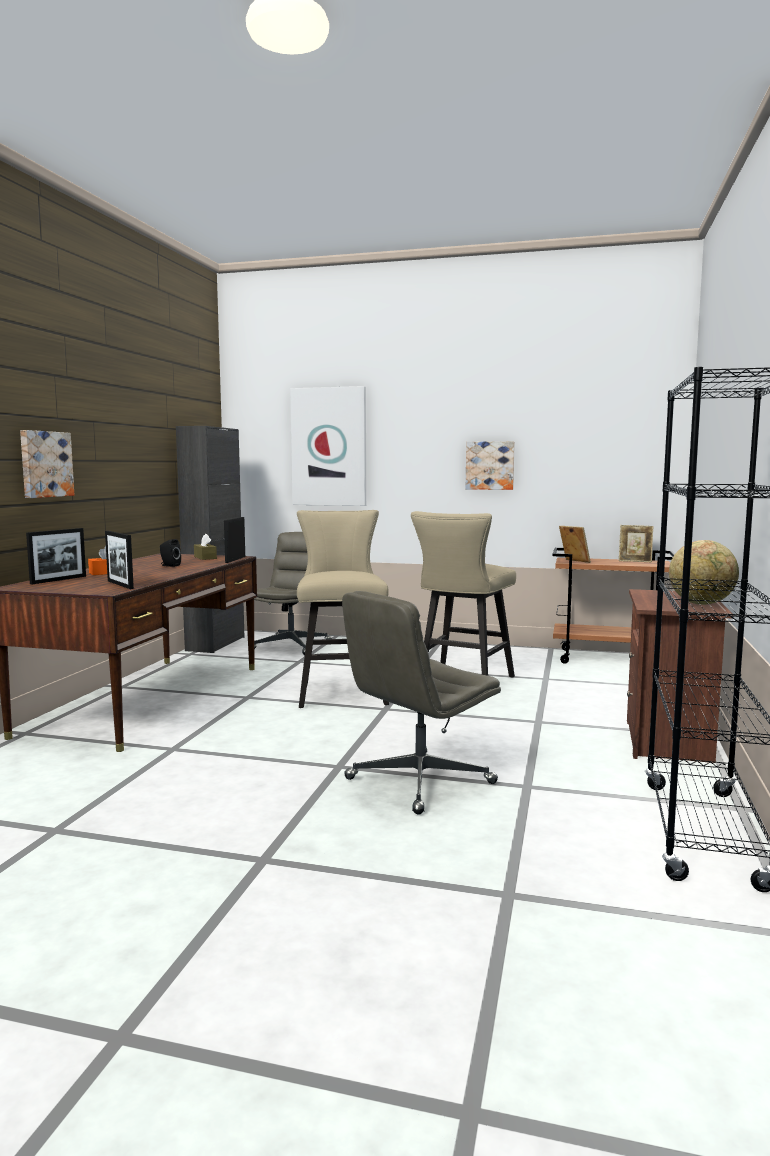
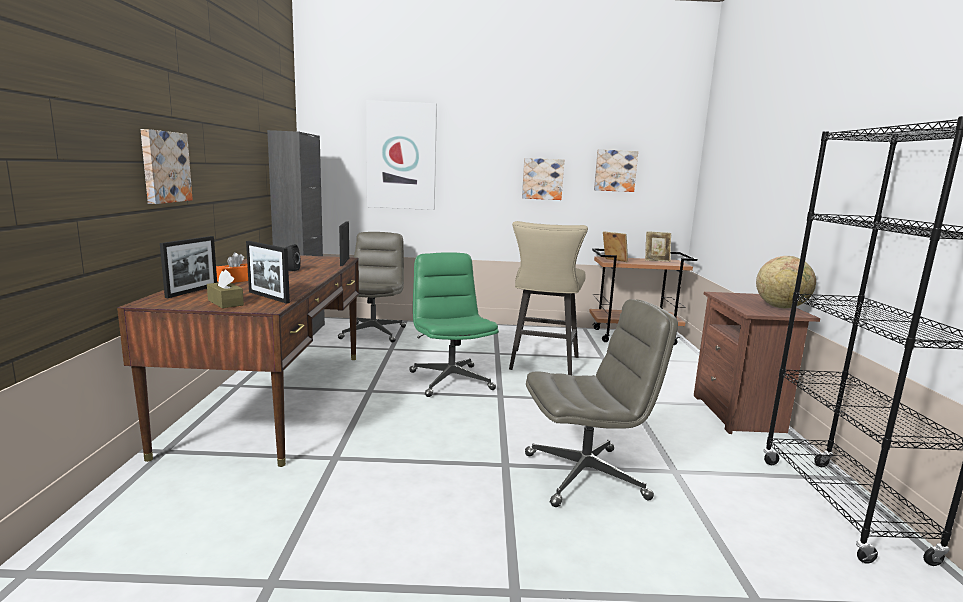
camera: 15 degrees left, 5 degrees up
(205, 557) = (312, 259): brown tissue box -> brown tissue box (225, 303)
(341, 692) = (450, 380): beige stool -> green office chair
(419, 782) = (586, 476): grey office chair -> grey office chair turned 135 degrees counterclockwise
(579, 451) = (615, 170): none -> picture

